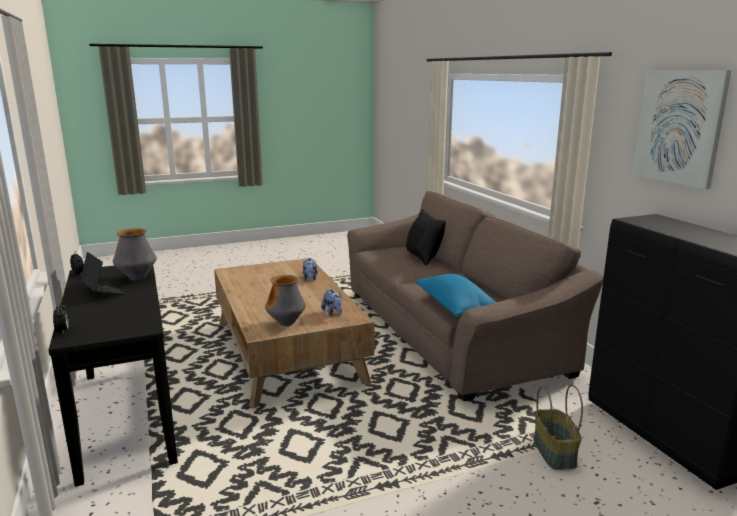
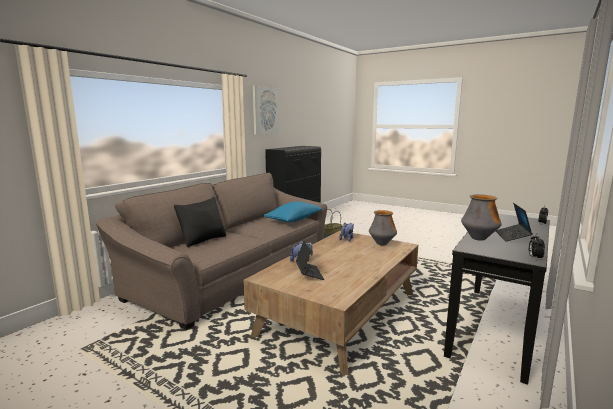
camera: 125 degrees left, 5 degrees down
(281, 274) = (309, 273): none -> laptop

